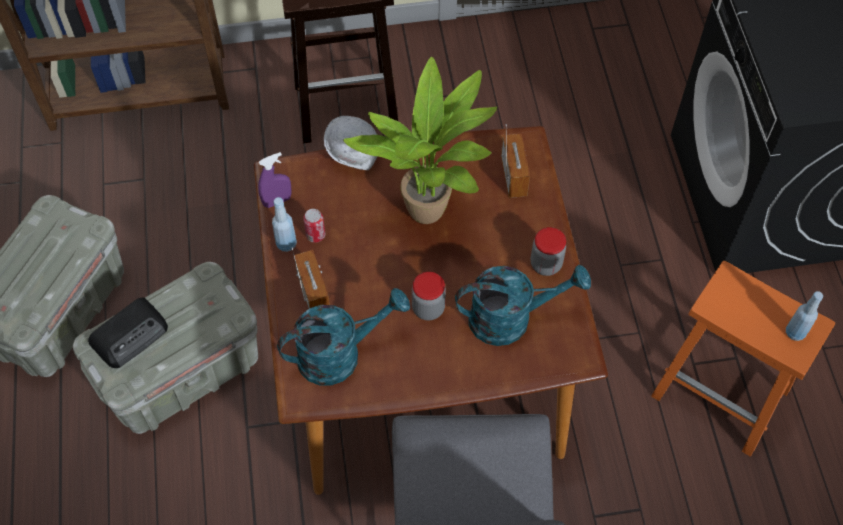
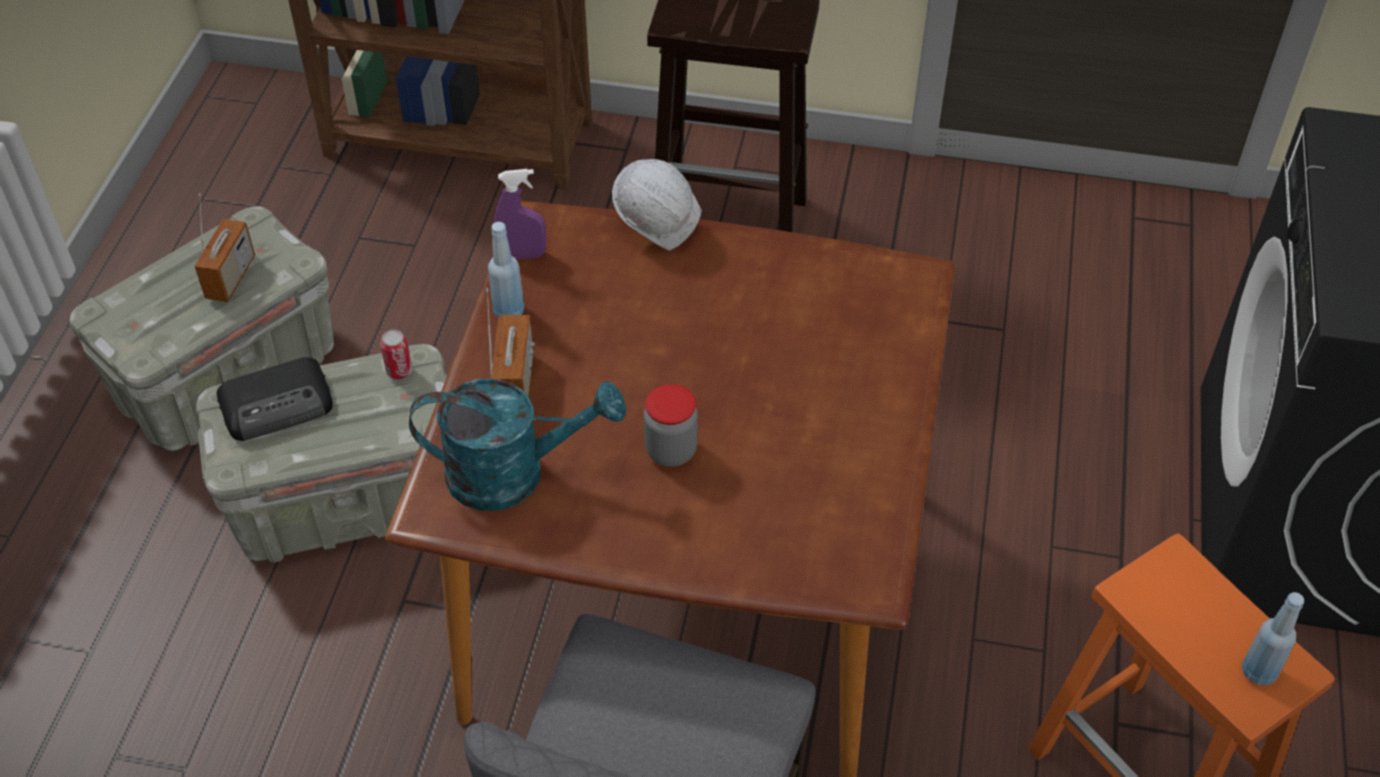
camera: 20 degrees right, 10 degrees down
(315, 235) = (555, 312): can -> can (399, 371)
(431, 215) = (732, 331): potted plant -> none
(511, 318) = (789, 500): turquoise watering can -> none
(513, 176) = (879, 314): radio -> radio (231, 278)
(546, 264) = (875, 442): jar -> none

